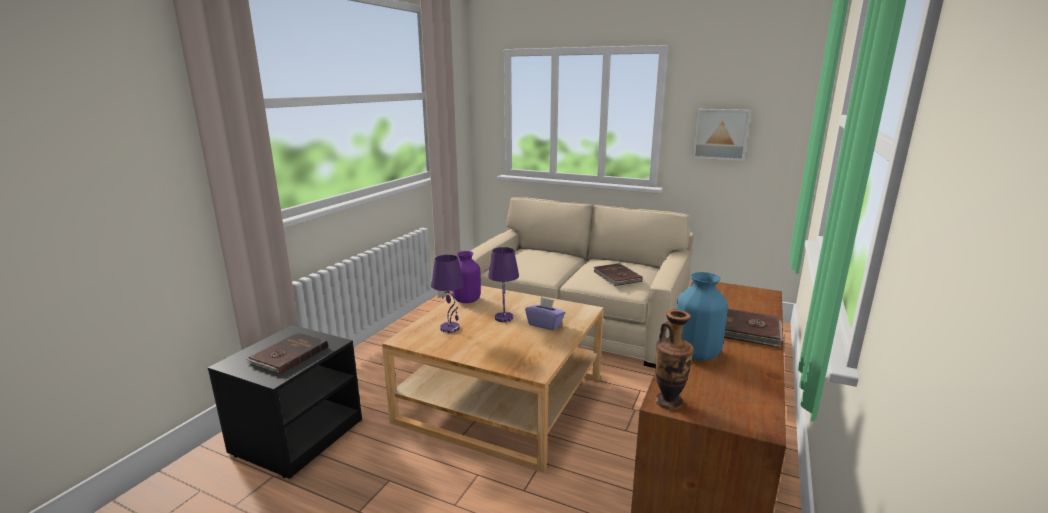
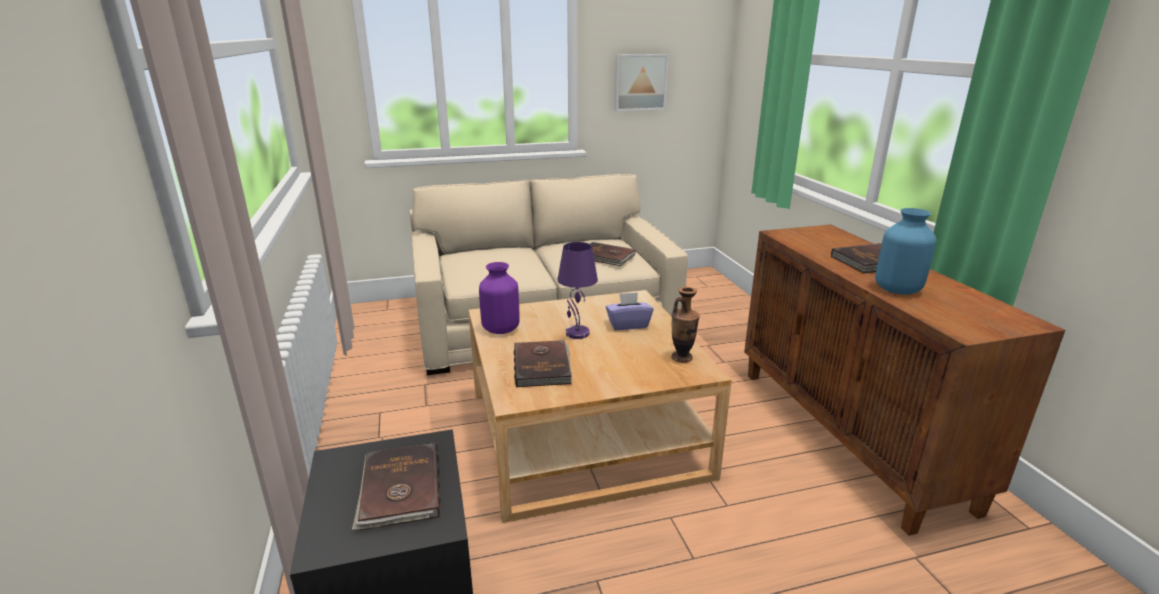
camera: 40 degrees left, 5 degrees up
(450, 328) = (543, 366): purple table lamp -> brown book
(668, 402) = (966, 331): vase -> vase (682, 358)

